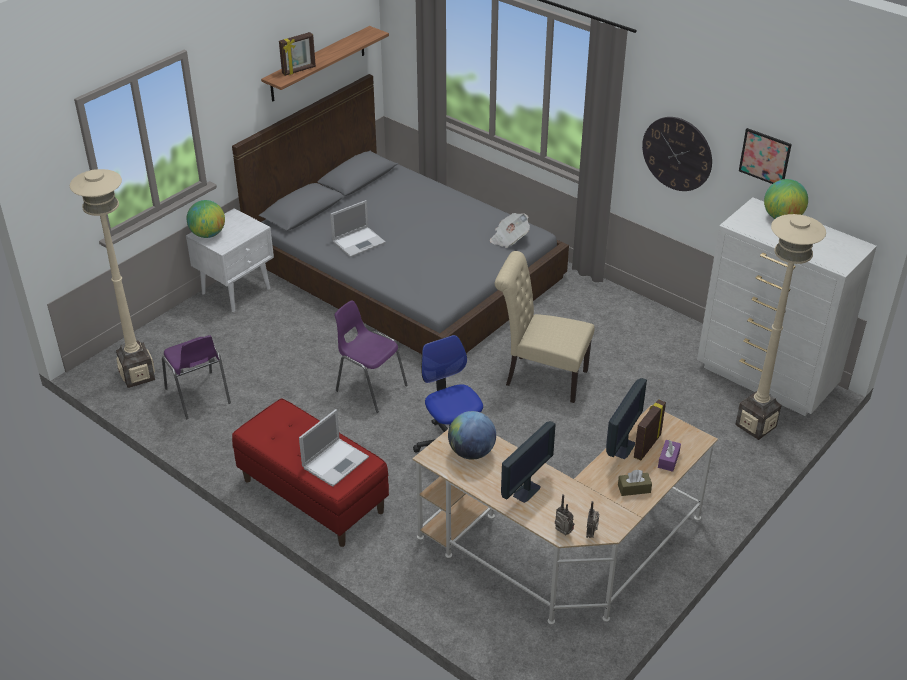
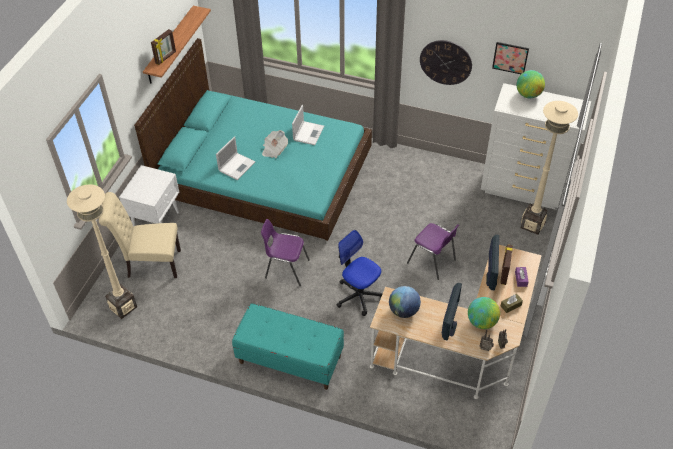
camera: 20 degrees left, 10 degrees up
(198, 397) = (175, 310): purple chair -> purple chair (432, 262)
(208, 234) = (135, 192): globe -> globe (482, 322)
(312, 496) = (289, 360): red bench -> turquoise bench
(336, 461) = (311, 339): laptop -> laptop (308, 133)
(405, 270) = (264, 172): grey bed -> turquoise bed
(509, 239) = (335, 137): newspaper -> newspaper (274, 150)
(541, 377) = (390, 228): beige chair -> beige chair (150, 264)

